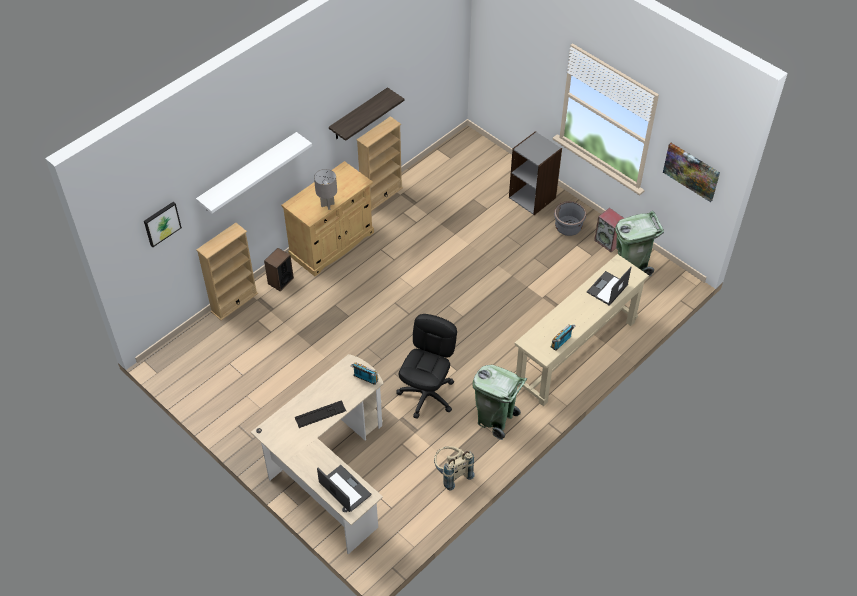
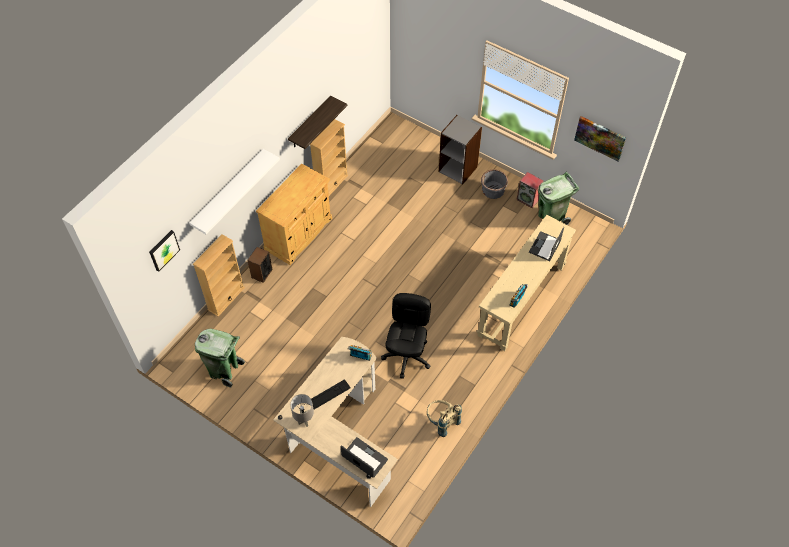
camera: 10 degrees left, 5 degrees up
(327, 205) = (295, 205): grey table lamp -> grey table lamp (304, 421)
(495, 419) = (468, 369): green trash can -> green trash can (225, 370)

